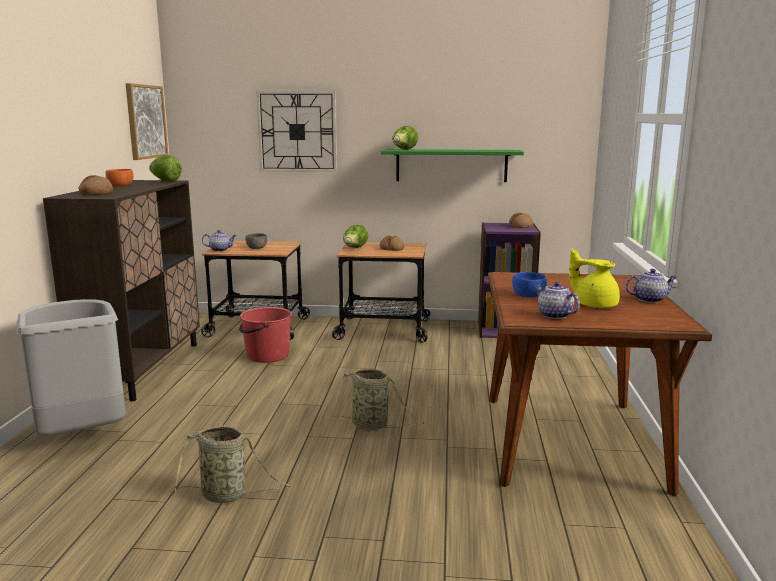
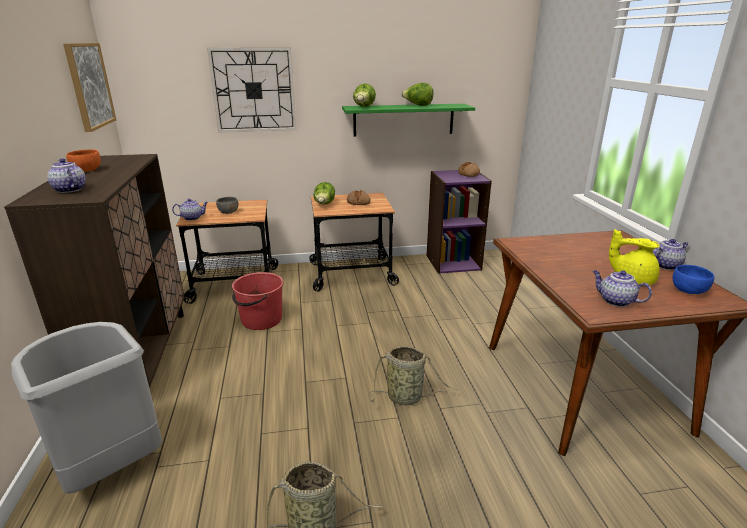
camera: 15 degrees left, 10 degrees up
(96, 193) = (69, 189): bread -> teapot
(165, 181) = (133, 157): lettuce -> lettuce (418, 105)
(528, 295) = (564, 272): blue bowl -> blue bowl (689, 290)

